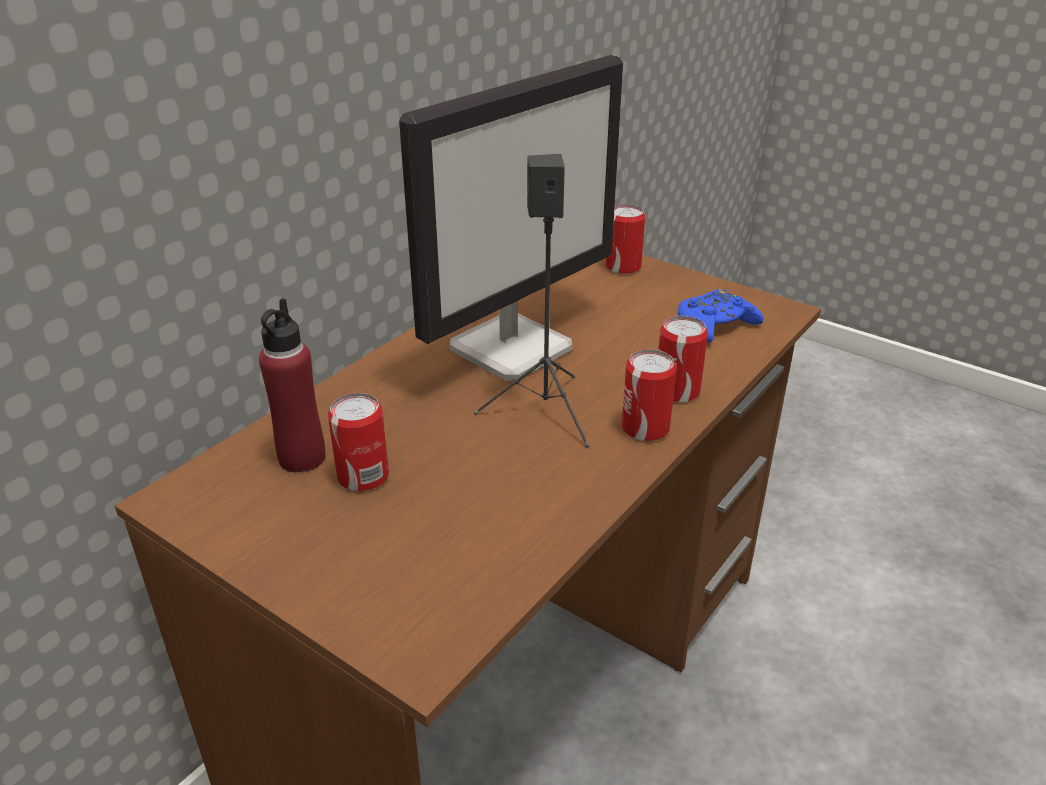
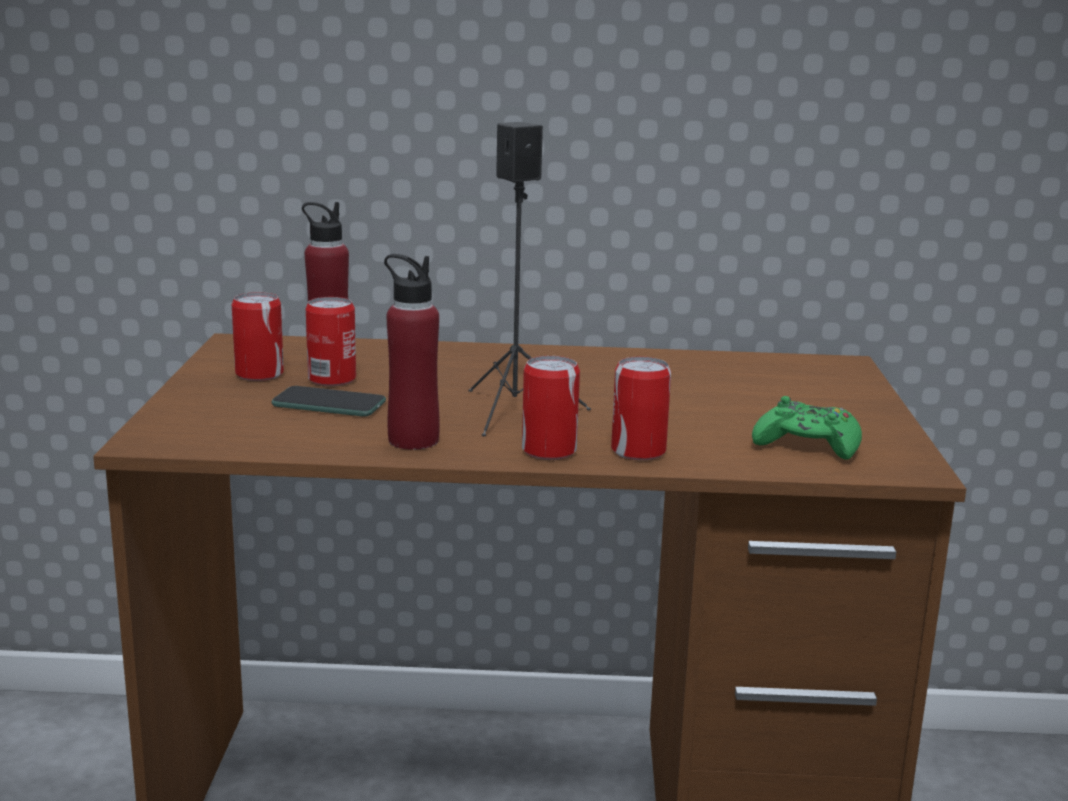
camera: 55 degrees right, 15 degrees down
(431, 501) = (329, 404): none -> phone
(512, 347) = (598, 380): monitor -> none
(567, 486) = (413, 440): none -> red bottle
(623, 267) = (845, 387): can -> can (259, 374)
(715, 324) = (807, 444): blue game controller -> green game controller

